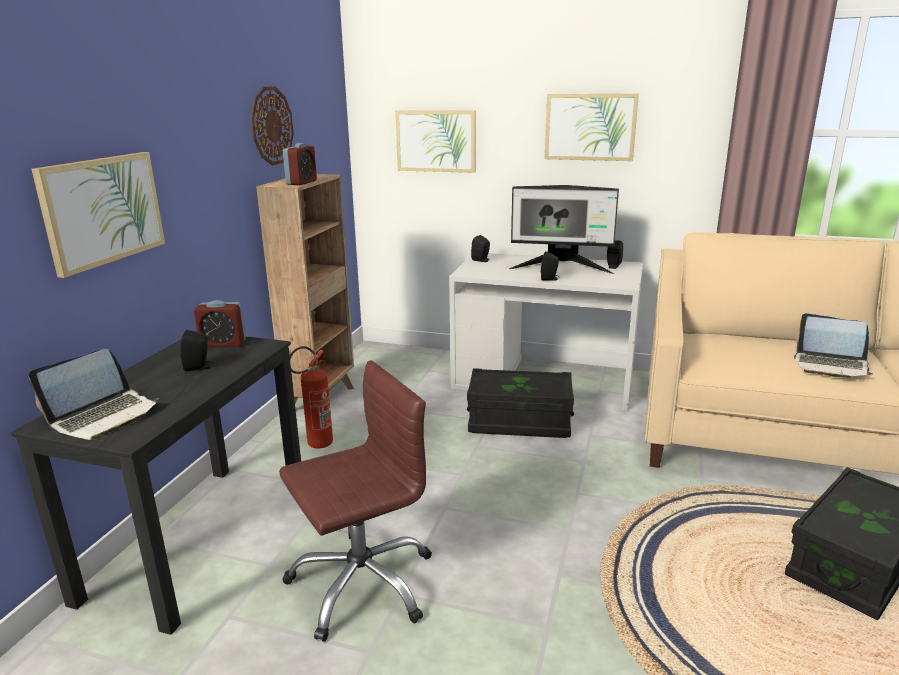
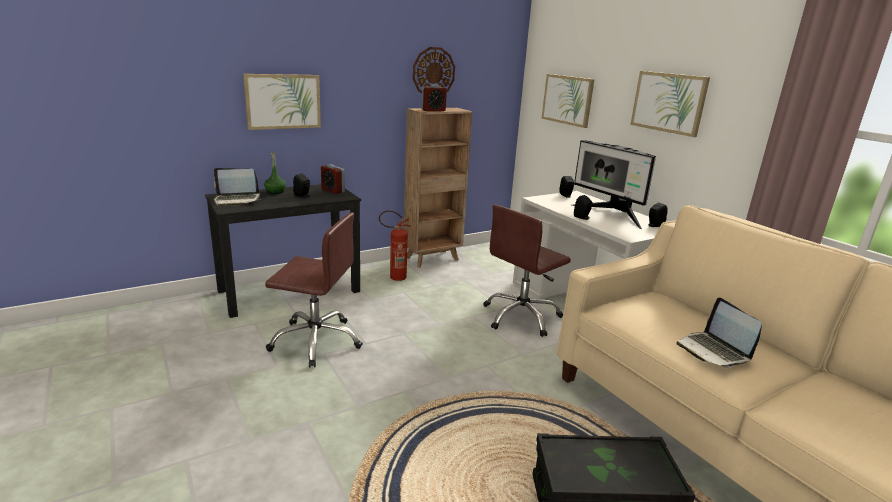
camera: 40 degrees right, 0 degrees up
(136, 378) = (275, 192): none -> green bottle
(519, 422) = (521, 317): black storage box -> brown office chair

